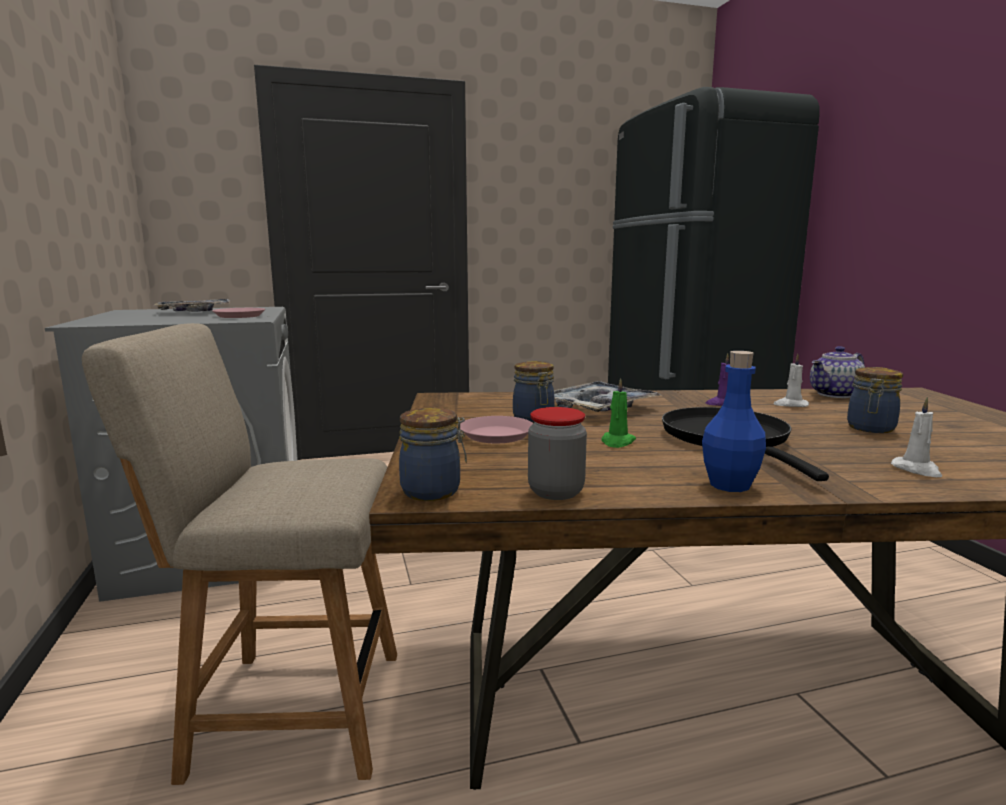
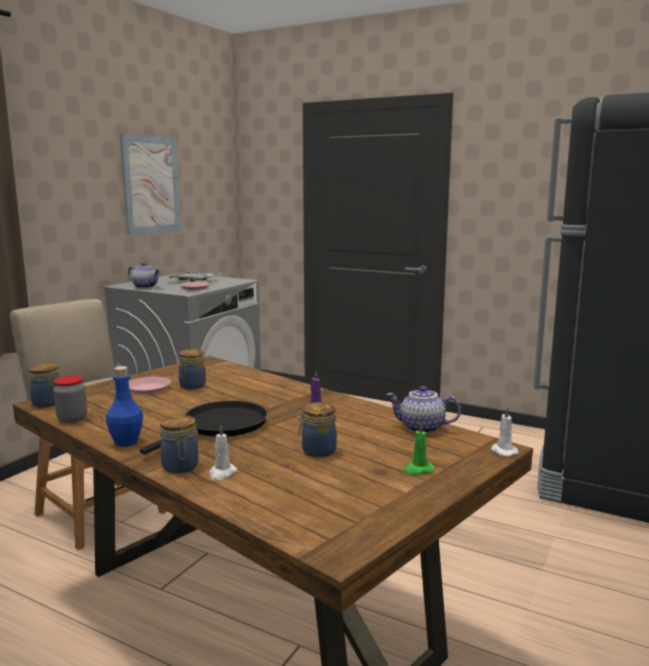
camera: 45 degrees right, 0 degrees up
(65, 148) = (151, 185): none -> picture
(142, 321) = (145, 287): none -> teapot
(597, 407) = (245, 389): tray -> none
(617, 442) = (173, 409): green candle -> green candle (418, 470)
(790, 405) = (351, 423): white candle -> white candle (503, 451)
(875, 481) = (180, 467): none -> jar

